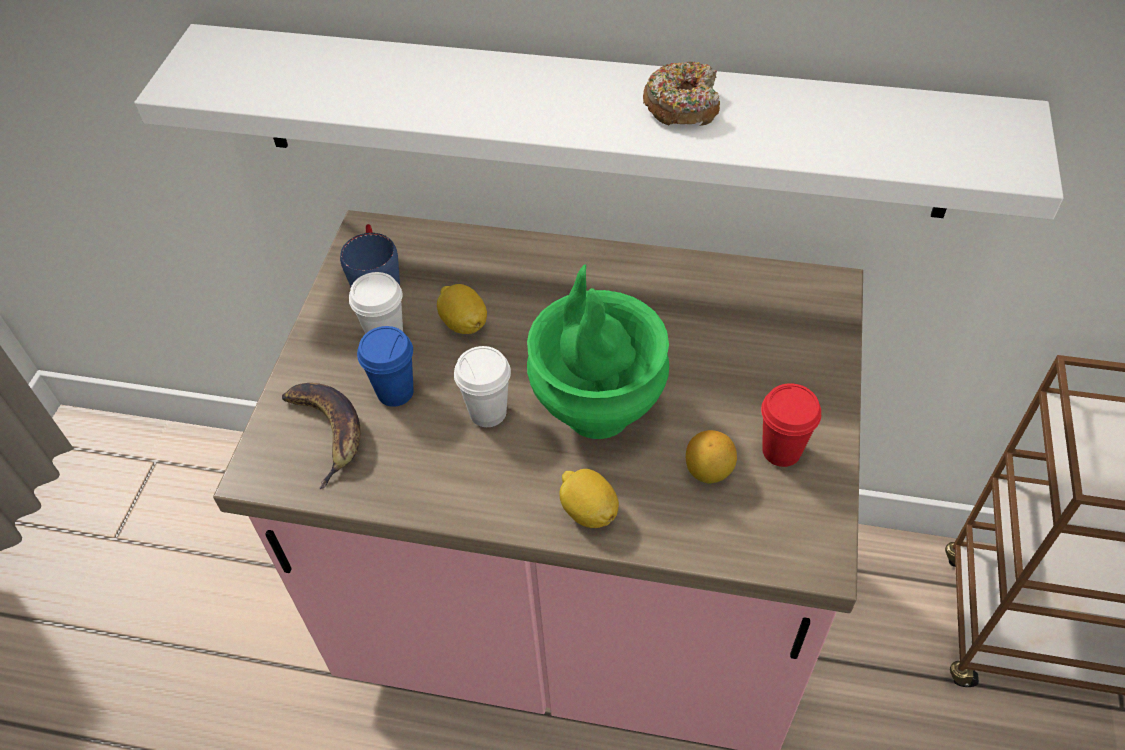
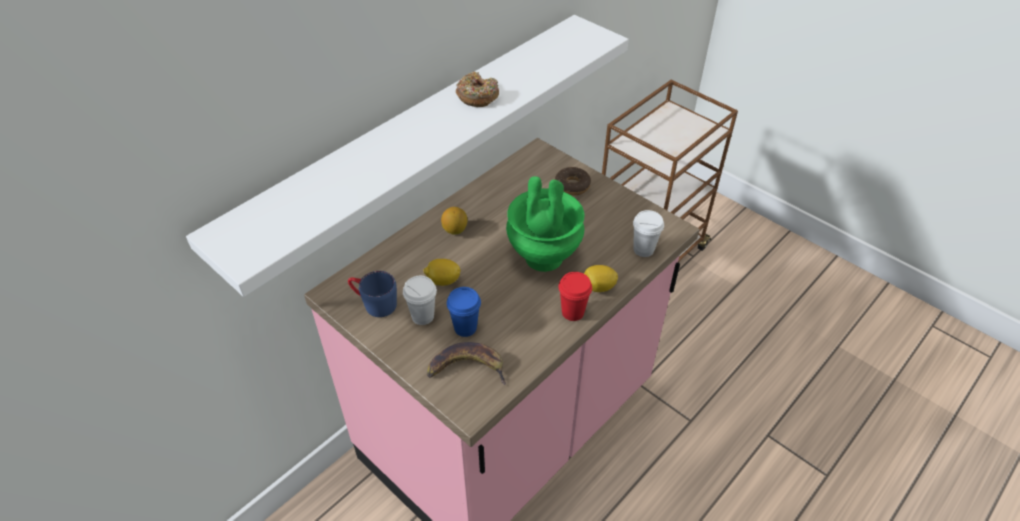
camera: 60 degrees left, 5 degrees down
(488, 412) = (510, 297): white cup -> white cup (643, 249)
(708, 471) = (607, 238): lemon -> lemon (455, 230)
(781, 451) = (613, 211): red cup -> red cup (572, 312)
(790, 367) = (572, 186): none -> donut

